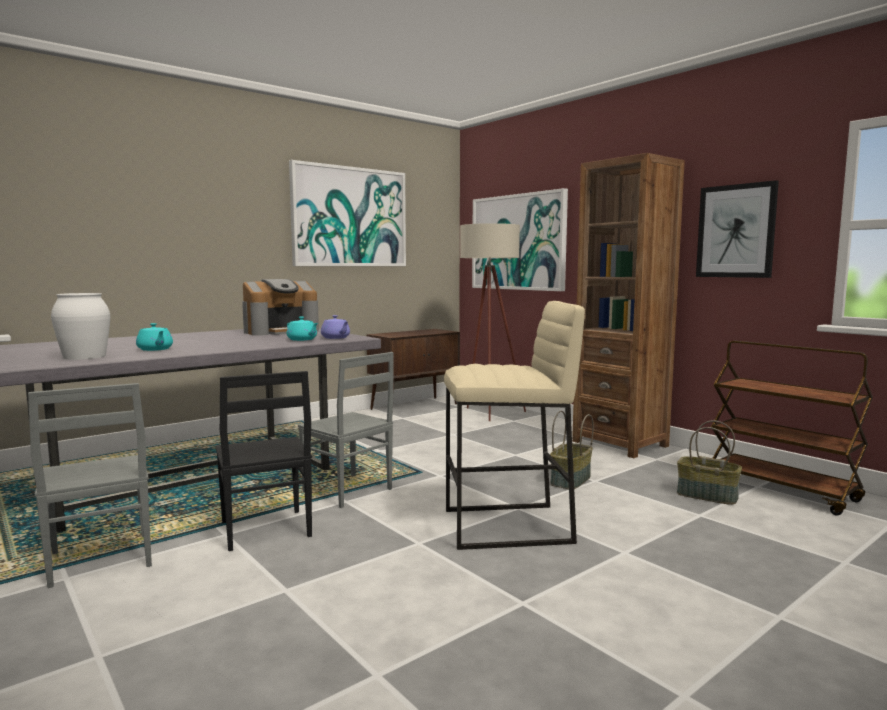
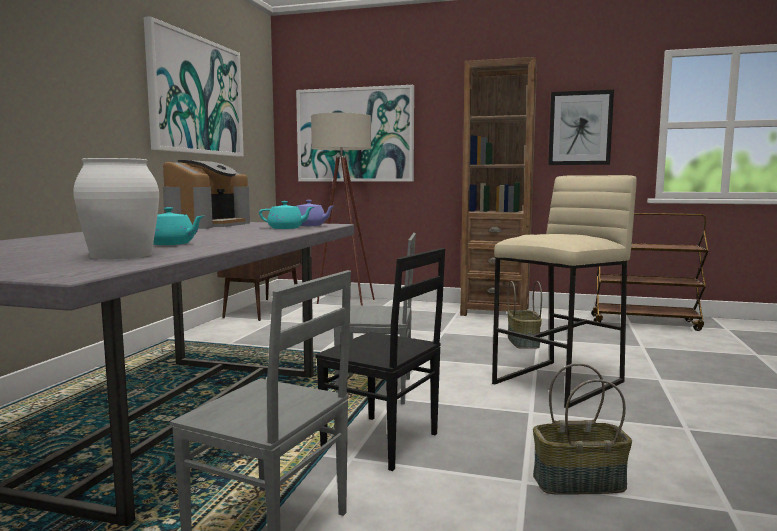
camera: 35 degrees left, 0 degrees up
(706, 496) = (619, 334): basket -> basket (578, 483)

